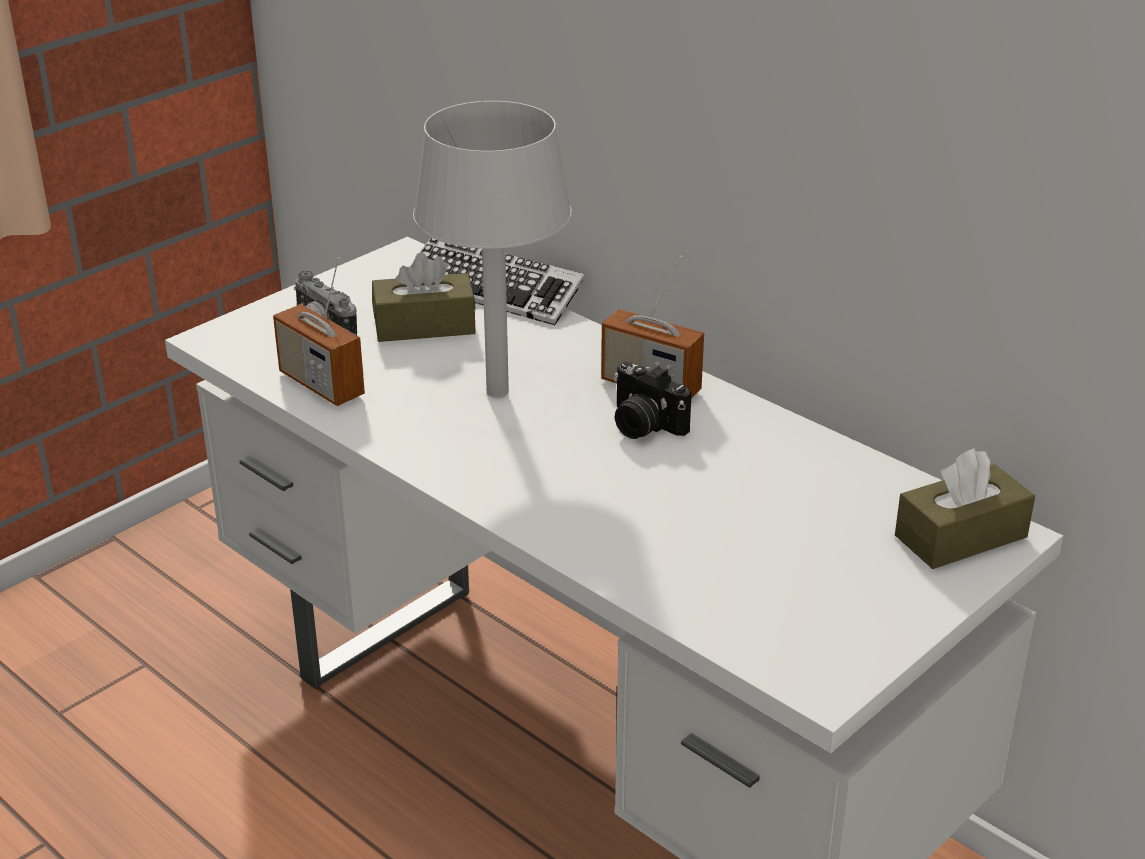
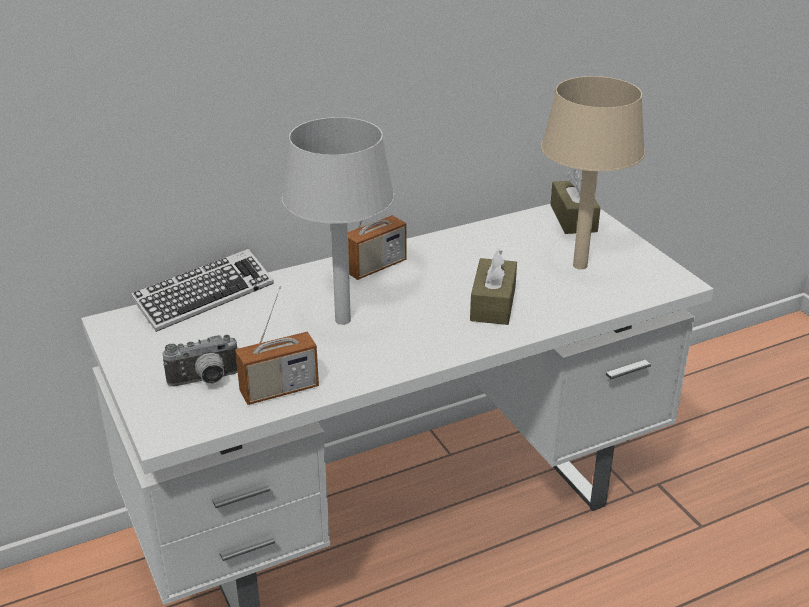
camera: 70 degrees left, 0 degrees up
(424, 325) = (230, 333): brown tissue box -> brown tissue box (493, 304)
(643, 425) = (417, 278): camera -> none
(794, 566) = (580, 266): none -> beige table lamp

